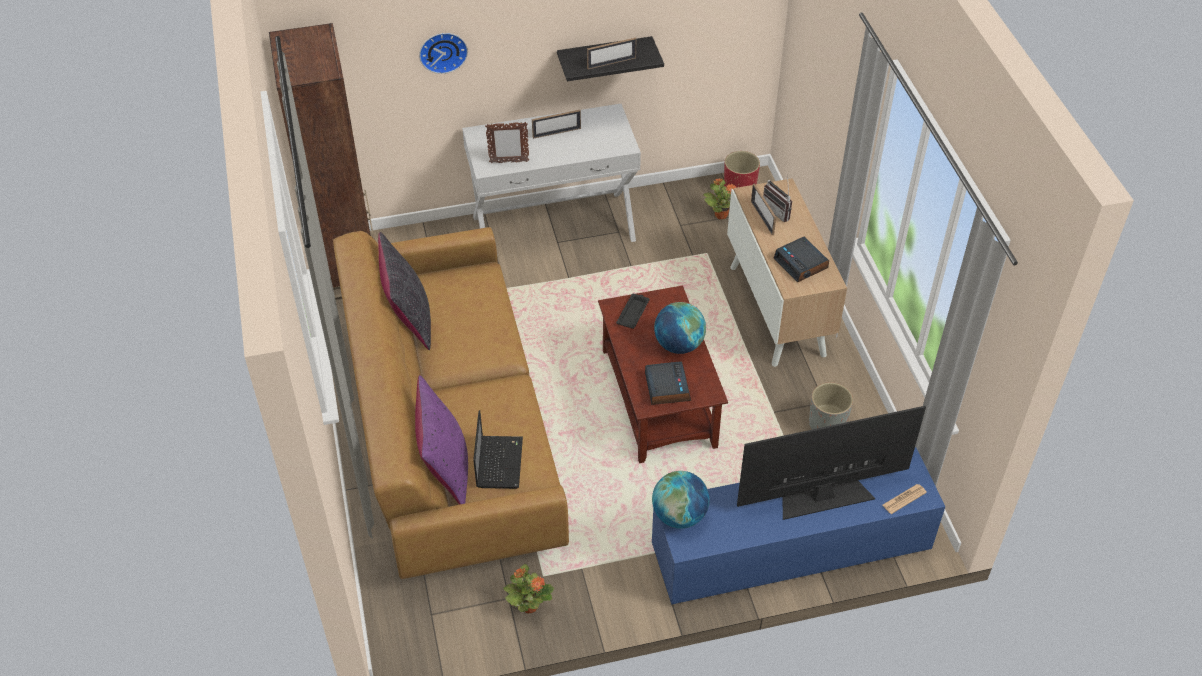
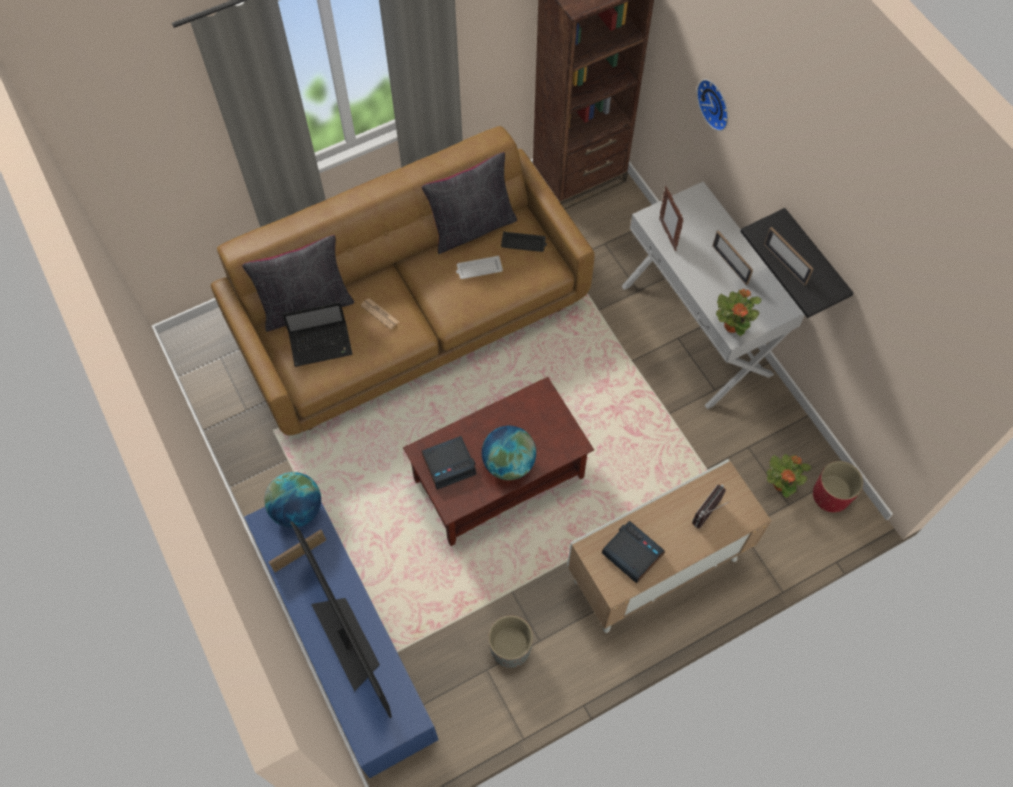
camera: 75 degrees right, 15 degrees up
(445, 468) = (306, 306): purple pillow -> black pillow
(462, 323) = (478, 269): none -> white tray
(529, 606) = (241, 427): potted plant -> potted plant (732, 325)
(633, 313) = (539, 412): black tray -> black tray (524, 244)
(762, 218) = (691, 499): picture frame -> picture frame (300, 555)
(801, 264) = (631, 553): alarm clock -> alarm clock turned 90 degrees clockwise
(904, 499) = (360, 721): newspaper -> newspaper (379, 314)

